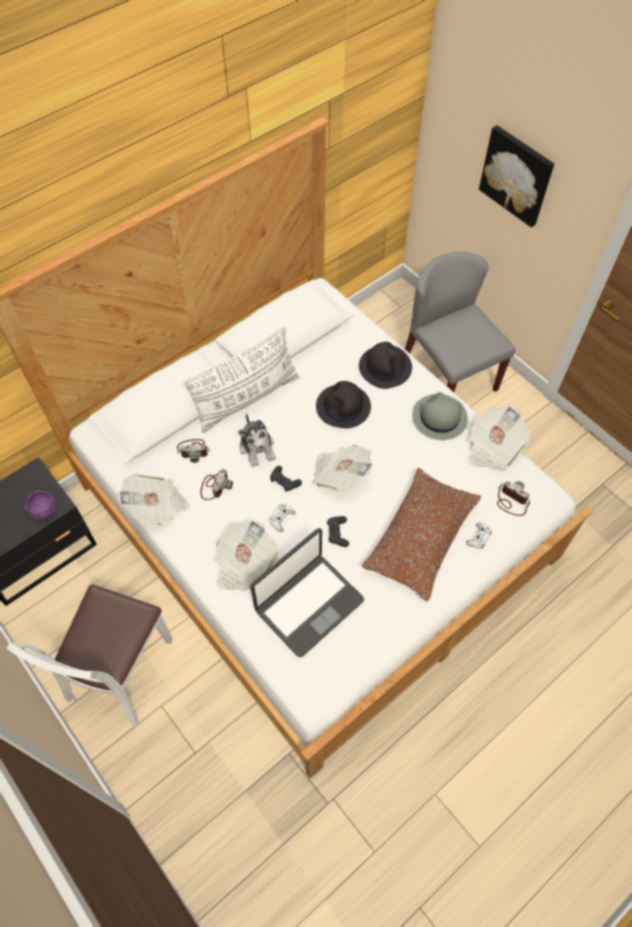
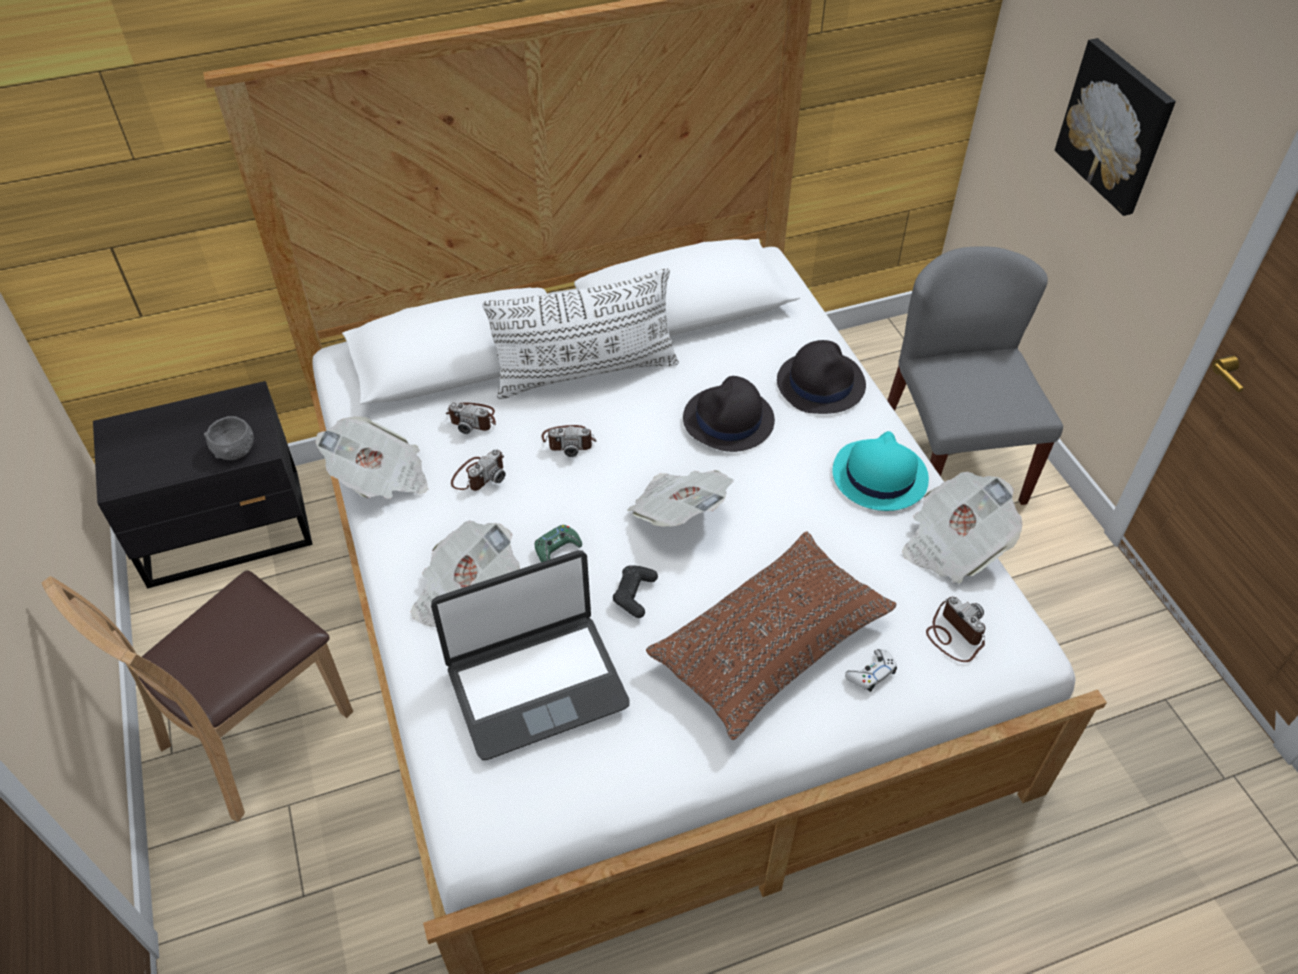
camera: 20 degrees right, 10 degrees down
(43, 510) = (234, 450): purple bowl -> grey bowl
(120, 671) = (255, 732): white chair -> brown chair
(257, 448) = (569, 441): plush toy -> camera
(282, 519) = (557, 549): white game controller -> green game controller
(284, 481) = (587, 497): black game controller -> none
(439, 417) = (879, 476): grey hat -> turquoise hat

